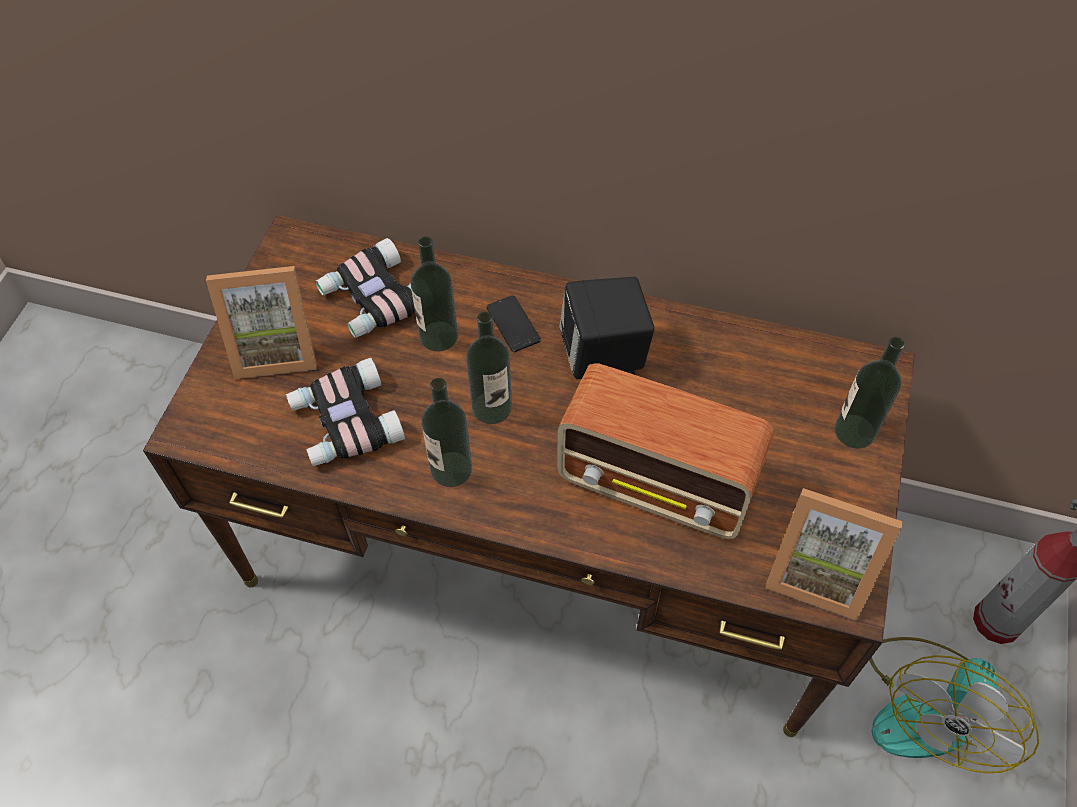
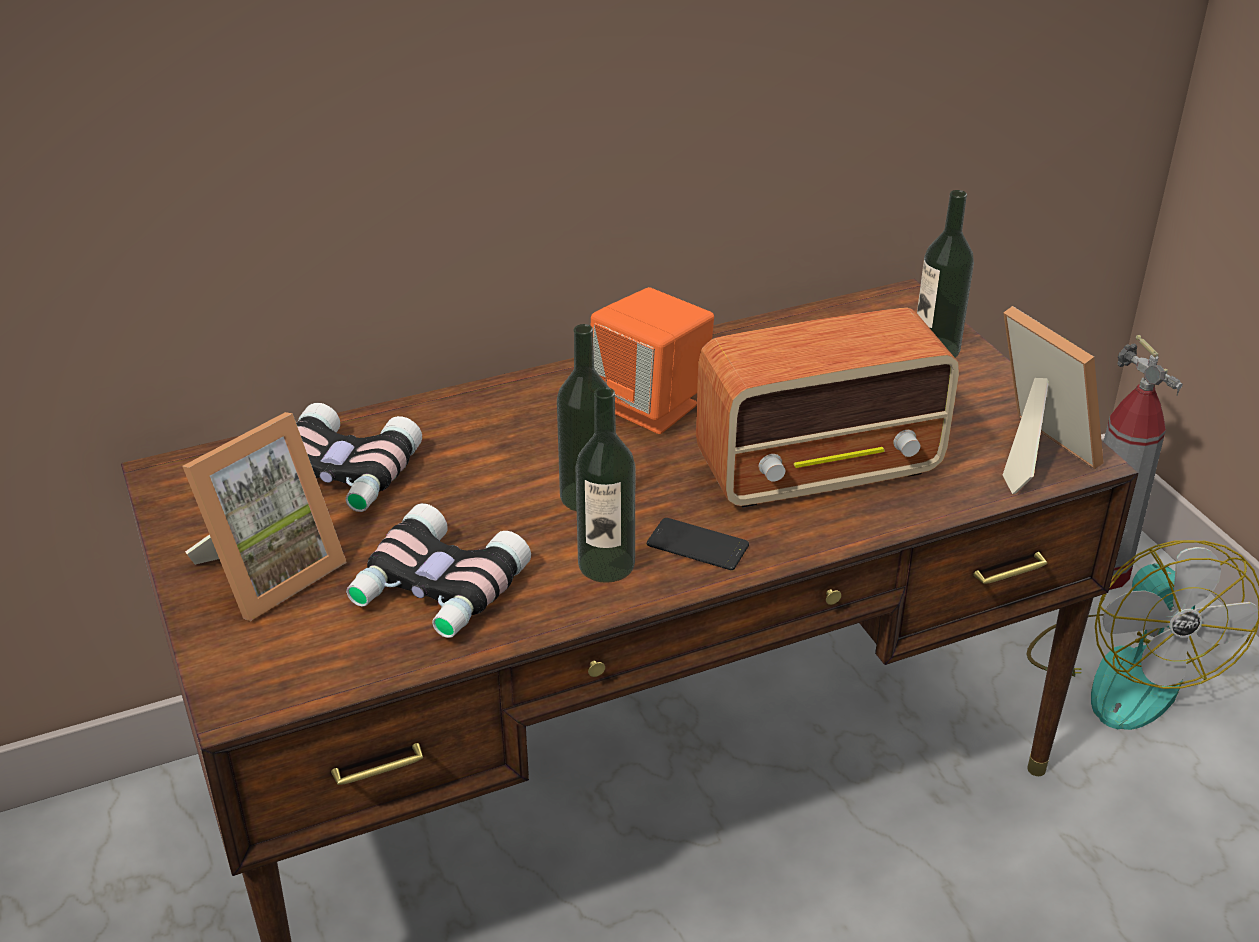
camera: 40 degrees left, 20 degrees down
(438, 336) = (456, 470): bottle -> none
(513, 324) = (525, 424): phone -> phone (697, 545)
(604, 358) = (651, 406): black speaker -> orange speaker
(819, 571) = (1031, 454): picture frame -> picture frame turned 105 degrees counterclockwise

